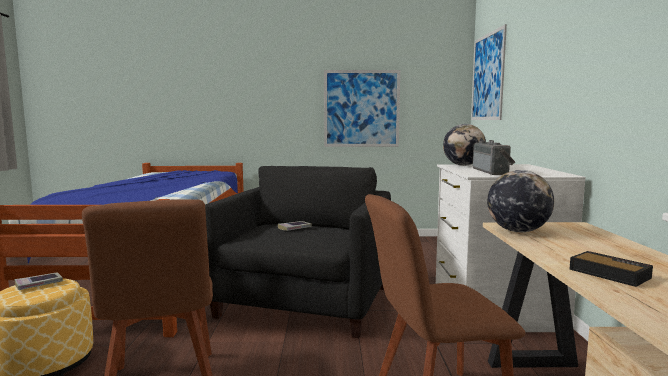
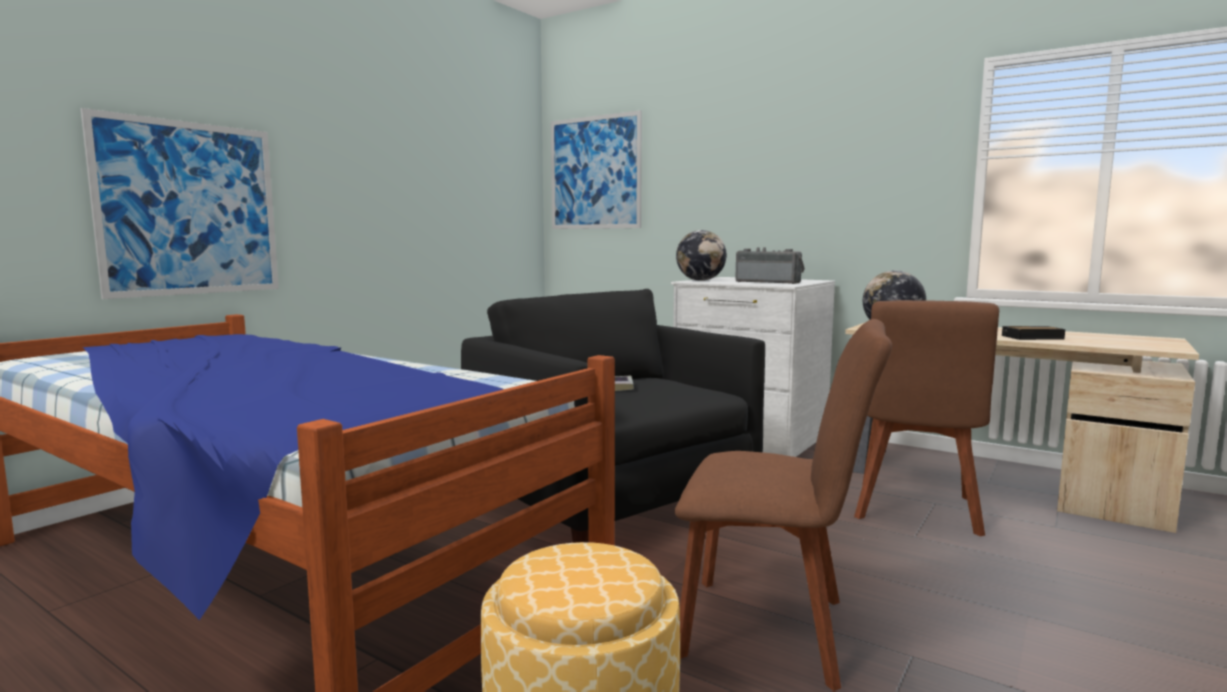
camera: 55 degrees left, 0 degrees up
(39, 284) = (560, 567): book -> none
(361, 108) = (427, 208): picture -> picture (190, 209)

